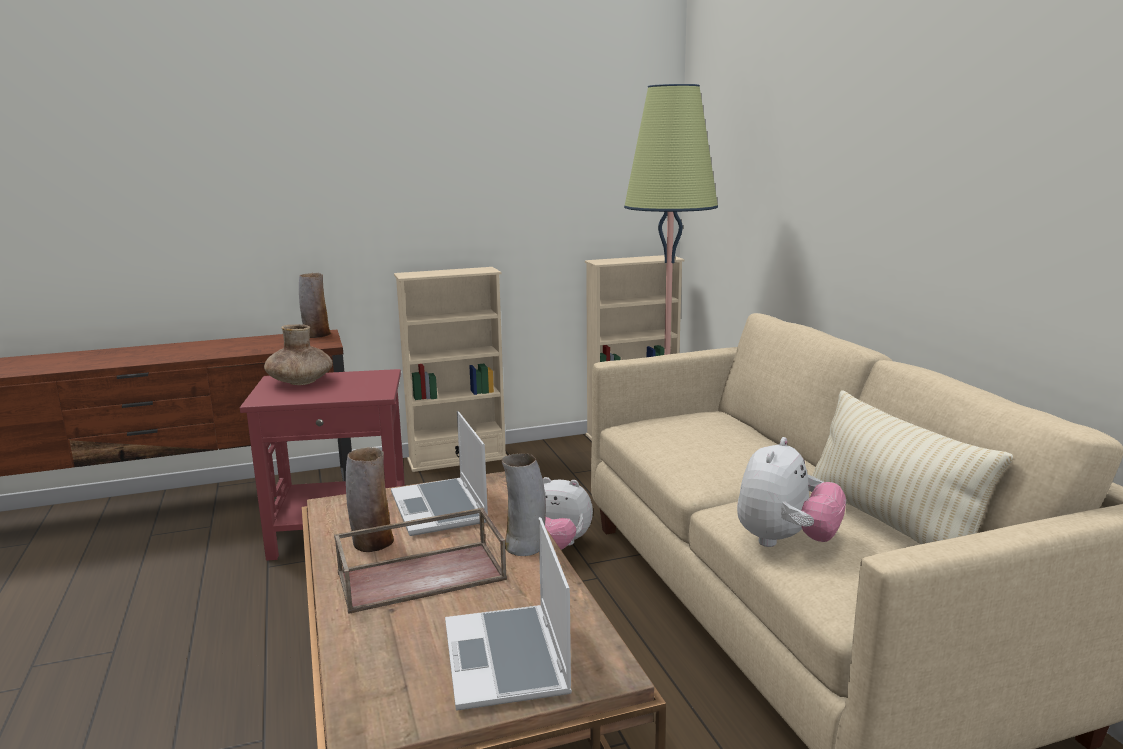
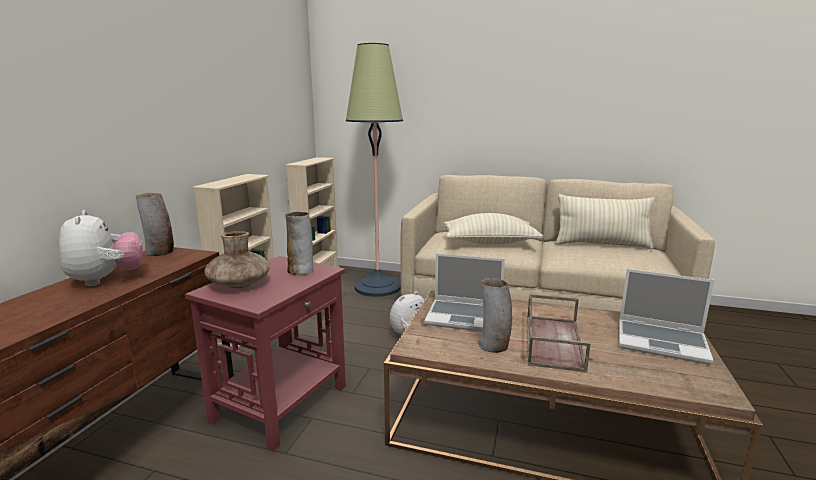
camera: 55 degrees left, 0 degrees up
(525, 546) = (539, 309): vase -> vase (301, 271)
(708, 445) = (489, 242): none -> beige pillow
(785, 542) = (602, 261): plush toy -> plush toy (106, 280)

